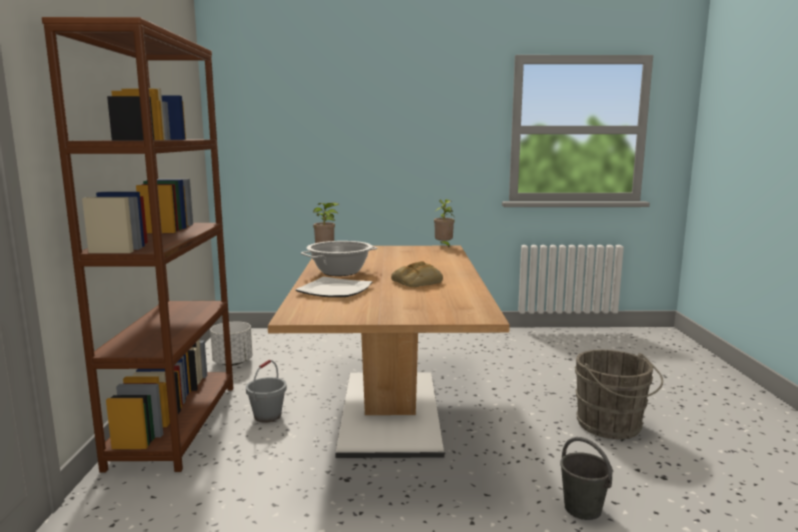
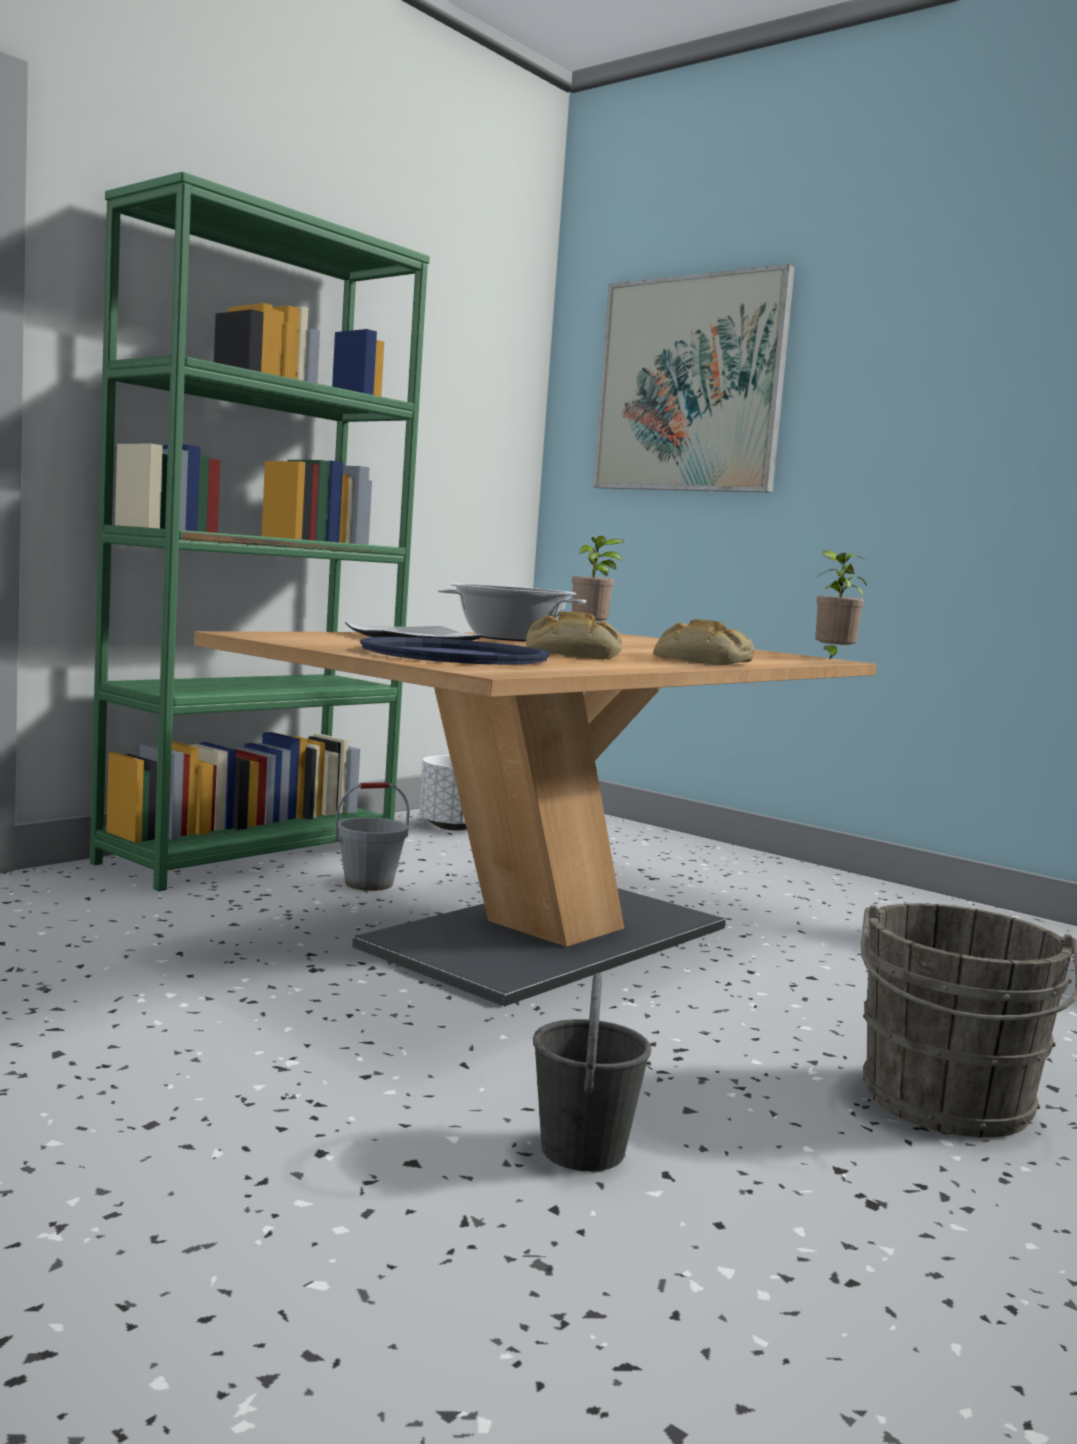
camera: 40 degrees right, 5 degrees down
(176, 424) = (250, 855): brown bookcase -> green bookcase
(299, 106) = (690, 384): none -> picture
(414, 304) = (455, 655): none -> blue tray
(446, 268) = (700, 660): none -> bread

